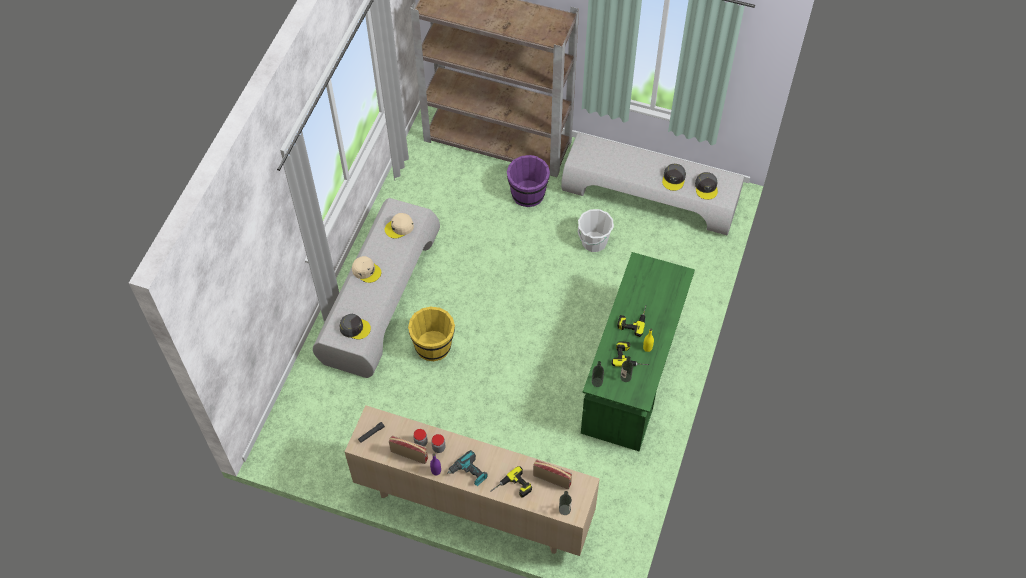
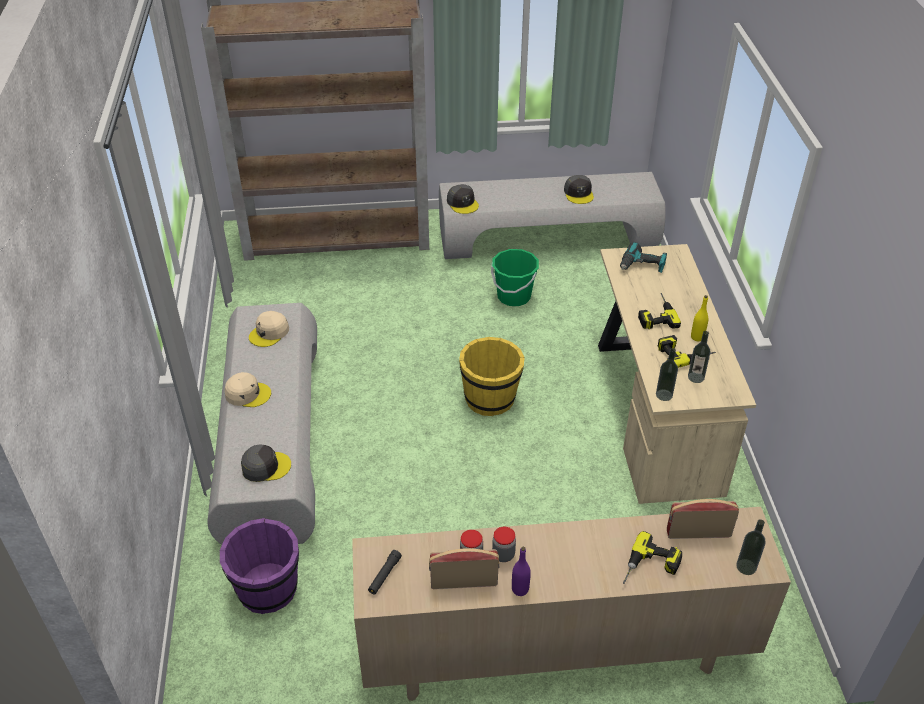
camera: 25 degrees left, 15 degrees down
(433, 346) = (378, 471): yellow bucket -> yellow bucket (490, 398)
(468, 473) = (571, 572): power drill -> power drill (642, 266)
(528, 194) = (405, 275): purple bucket -> purple bucket (268, 589)
(594, 242) = (513, 296): white bucket -> green bucket
(633, 372) = (655, 412): green desk -> beige desk
(706, 187) = (620, 191): grey cap -> grey cap (462, 203)

